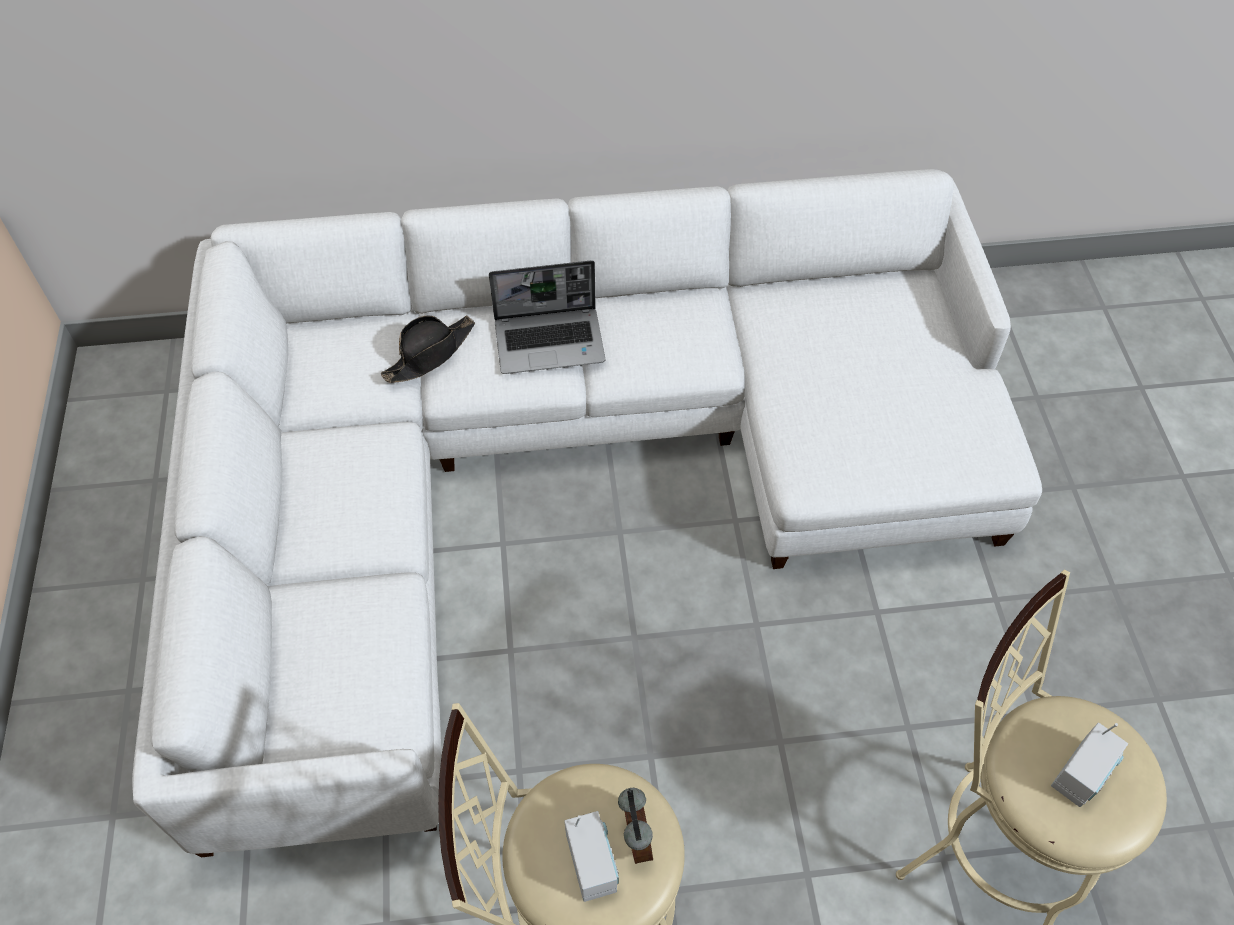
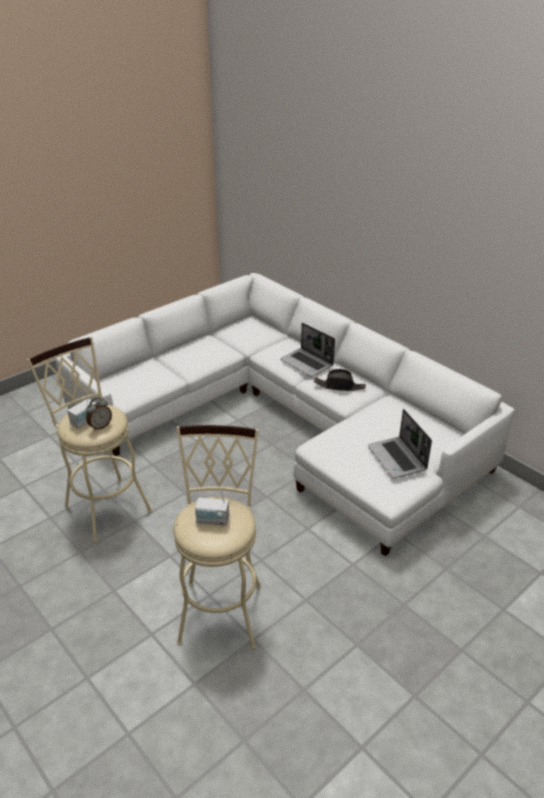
camera: 55 degrees right, 20 degrees down
(430, 354) = (272, 343): black hat -> black hat (339, 386)
(927, 392) = (397, 459): none -> laptop

